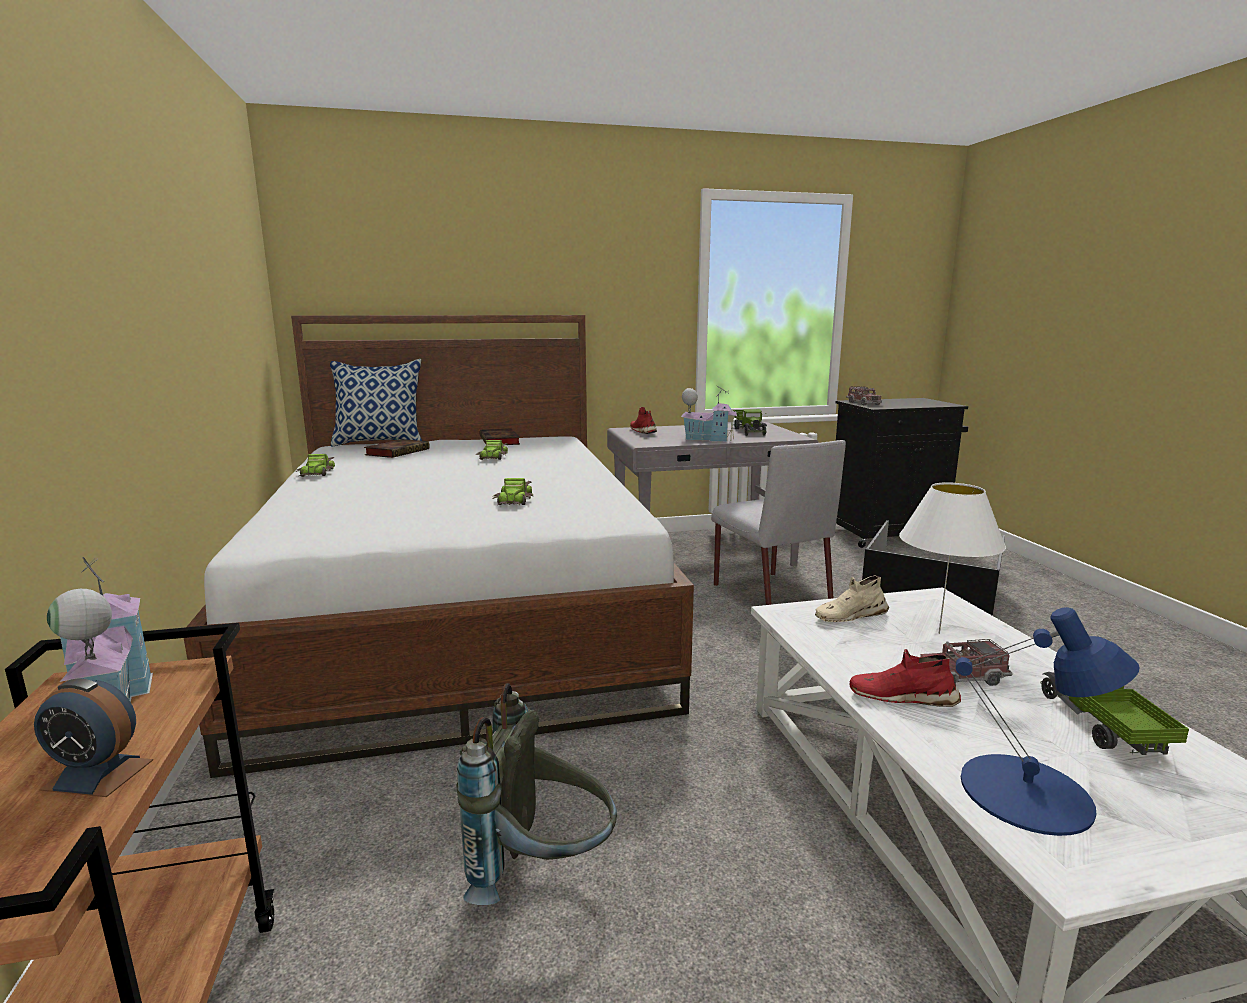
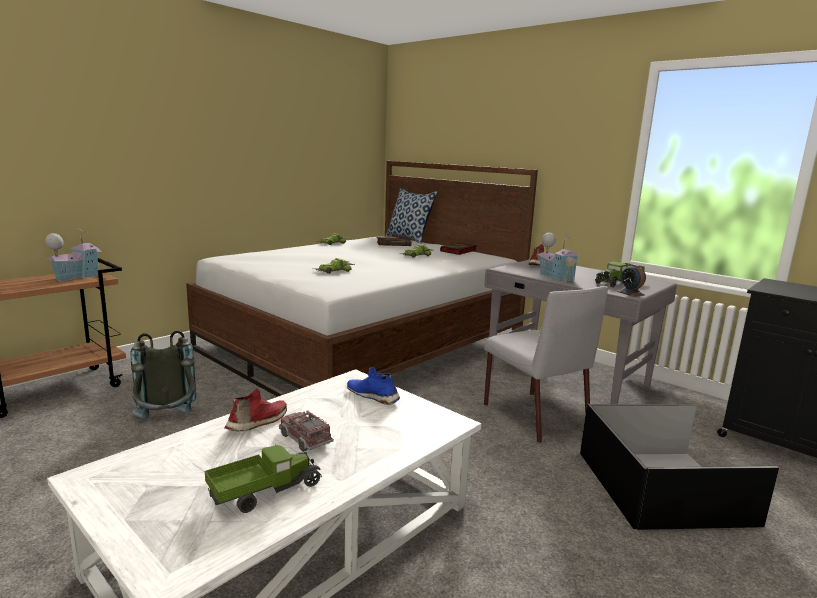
camera: 55 degrees right, 0 degrees up
(98, 774) = (33, 285): alarm clock -> alarm clock (630, 293)
(769, 595) = (533, 415): grey chair -> grey chair turned 60 degrees counterclockwise
(849, 616) = (373, 396): beige shoe -> blue shoe
(863, 403) = (776, 285): toy truck -> none
(902, 697) = (259, 422): red shoe -> red shoe turned 60 degrees clockwise
(939, 633) = (376, 427): white table lamp -> none
(1028, 794) = (159, 465): blue table lamp -> none

